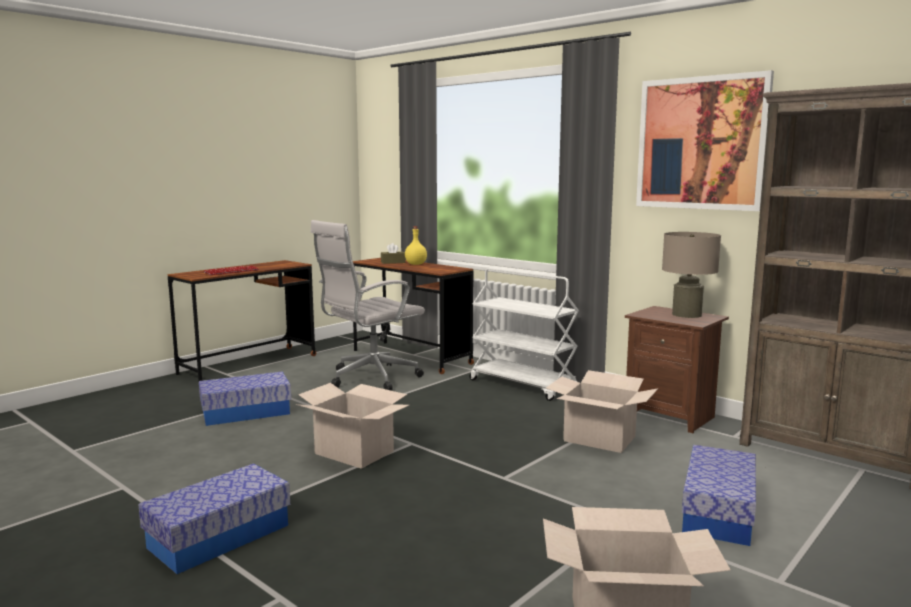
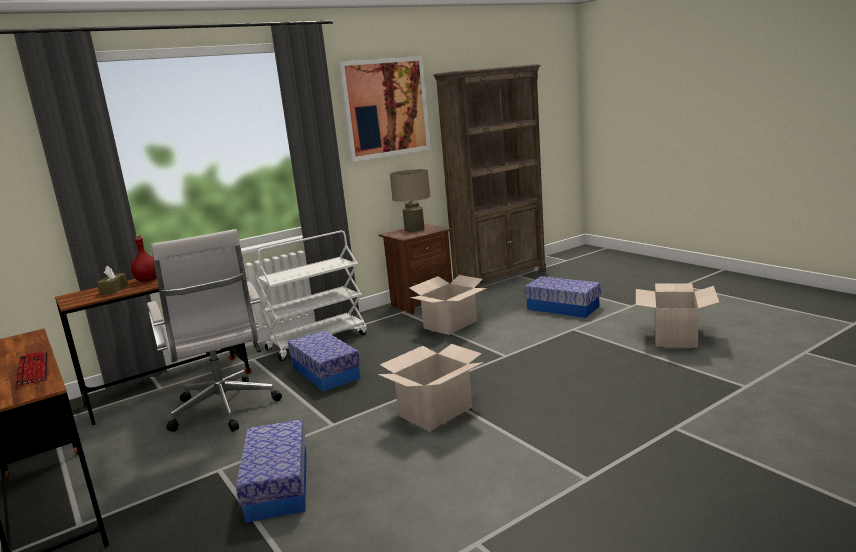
camera: 75 degrees left, 5 degrees up
(219, 536) = (590, 463): storage box -> storage box (325, 373)
(415, 264) = (147, 280): yellow bottle -> red bottle

